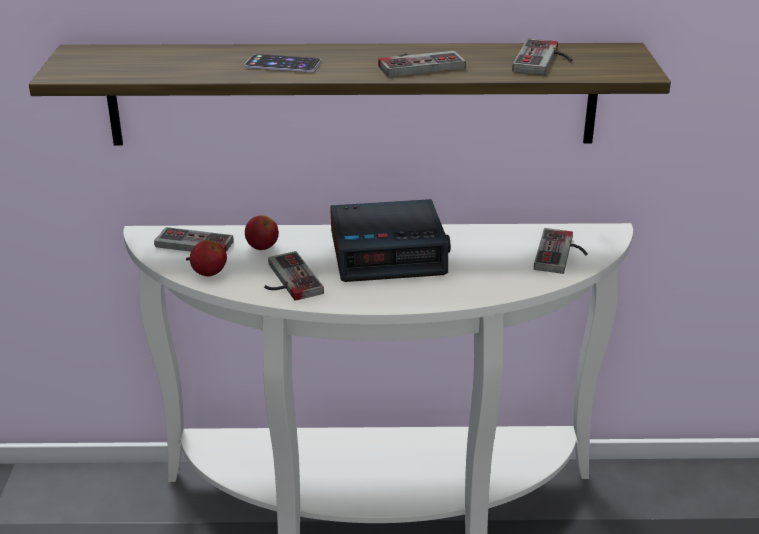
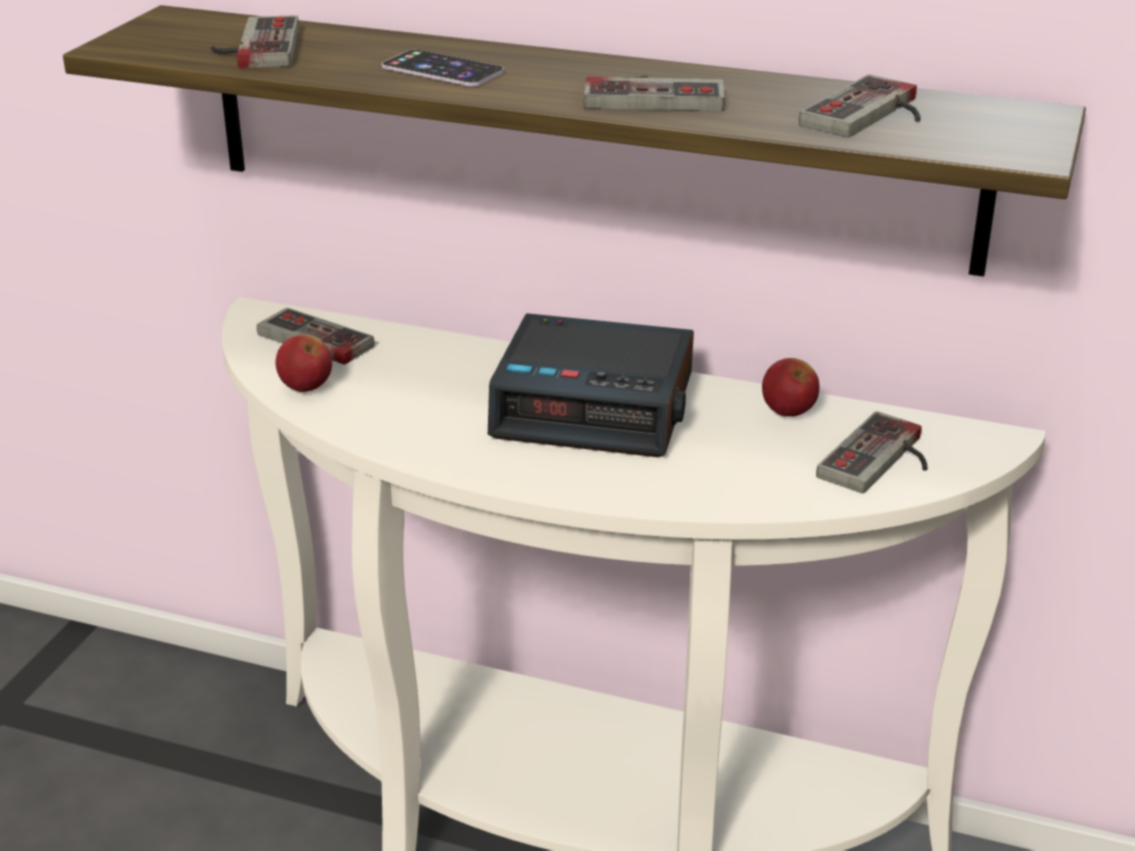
camera: 20 degrees right, 0 degrees up
(262, 247) = (409, 363): apple -> apple (788, 412)
(286, 280) = (409, 419): game controller -> game controller (253, 47)

